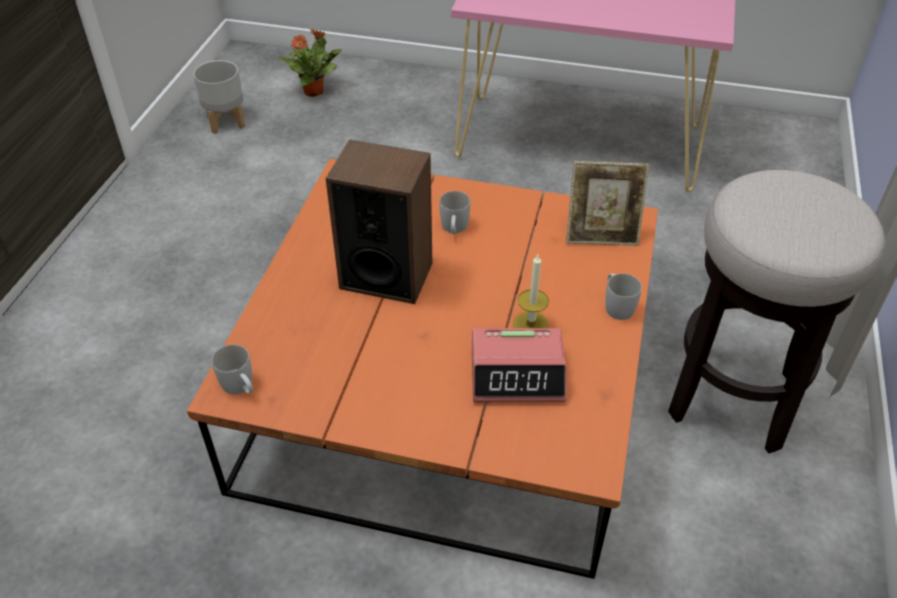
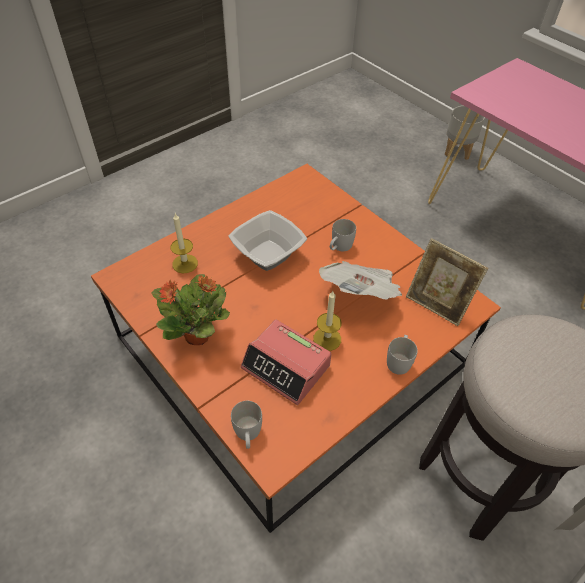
camera: 35 degrees right, 5 degrees up
(226, 122) = (305, 117): grey planter -> grey planter (457, 150)
(240, 387) = (127, 278): white mug -> white mug (248, 434)
(296, 334) = (185, 263): none -> candle
(314, 91) = (373, 120): potted plant -> potted plant (198, 335)
(386, 275) = (269, 255): speaker -> bowl
(521, 263) = (361, 293): none -> newspaper

